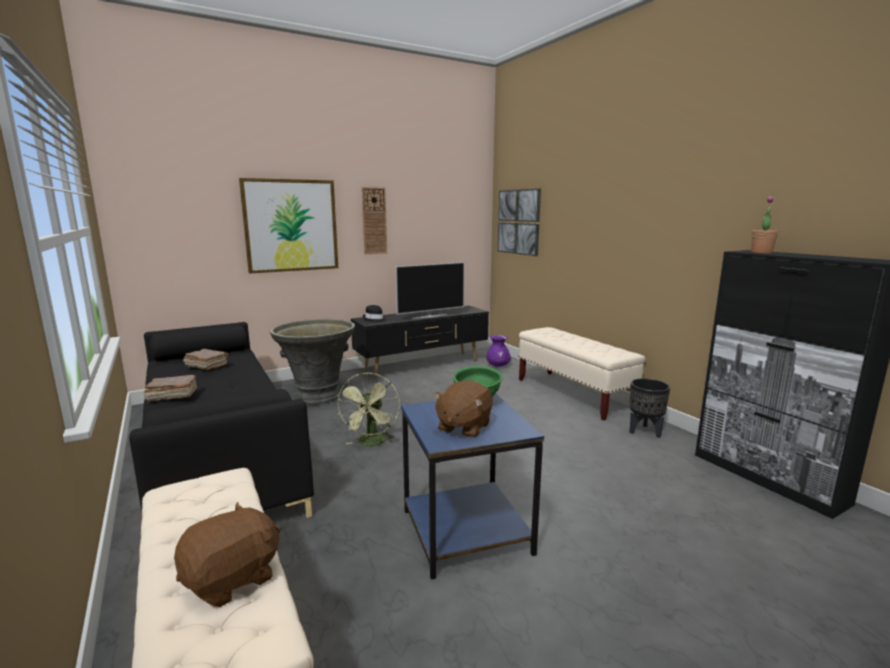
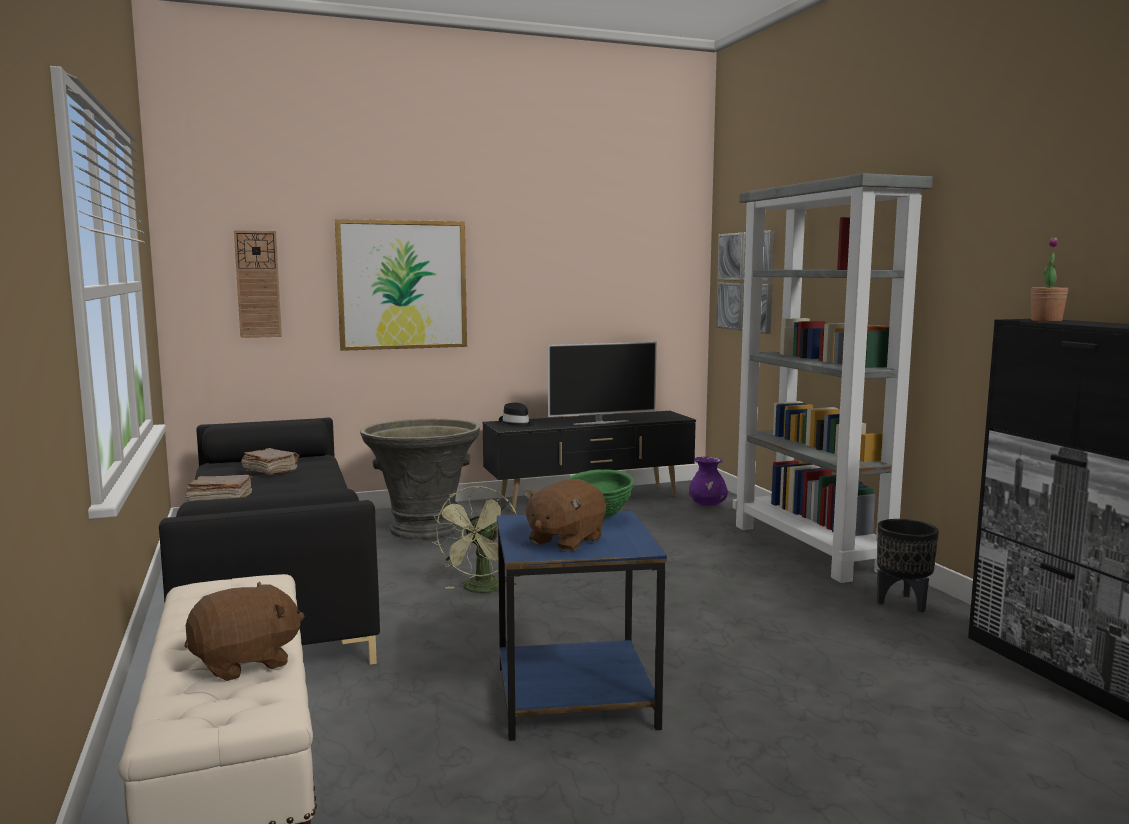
camera: 10 degrees right, 5 degrees down
(374, 221) = (523, 279): wall clock -> wall clock (258, 284)
(573, 394) = (811, 549): beige bench -> grey bookcase

